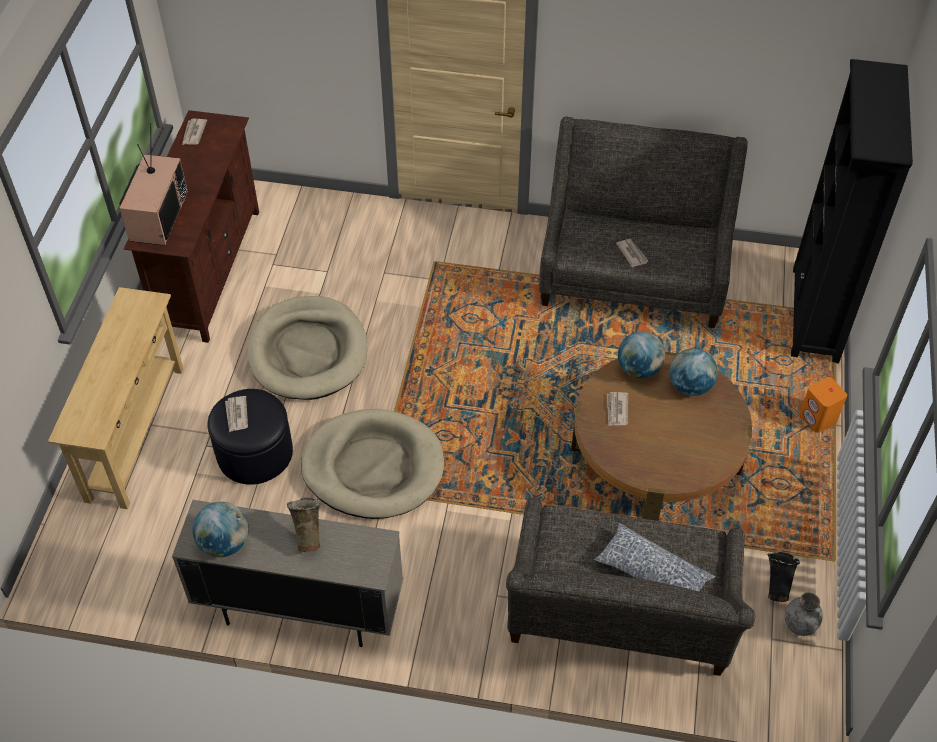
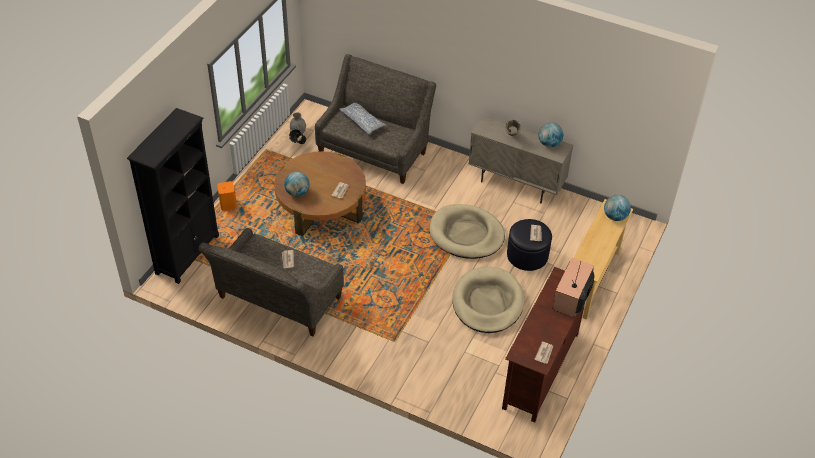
camera: 165 degrees left, 5 degrees down
(639, 369) = (318, 206): globe -> globe (615, 216)

